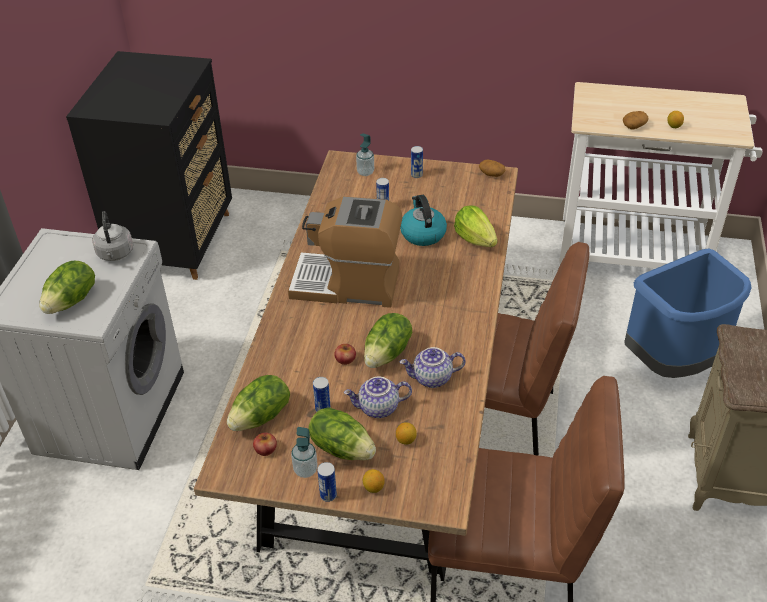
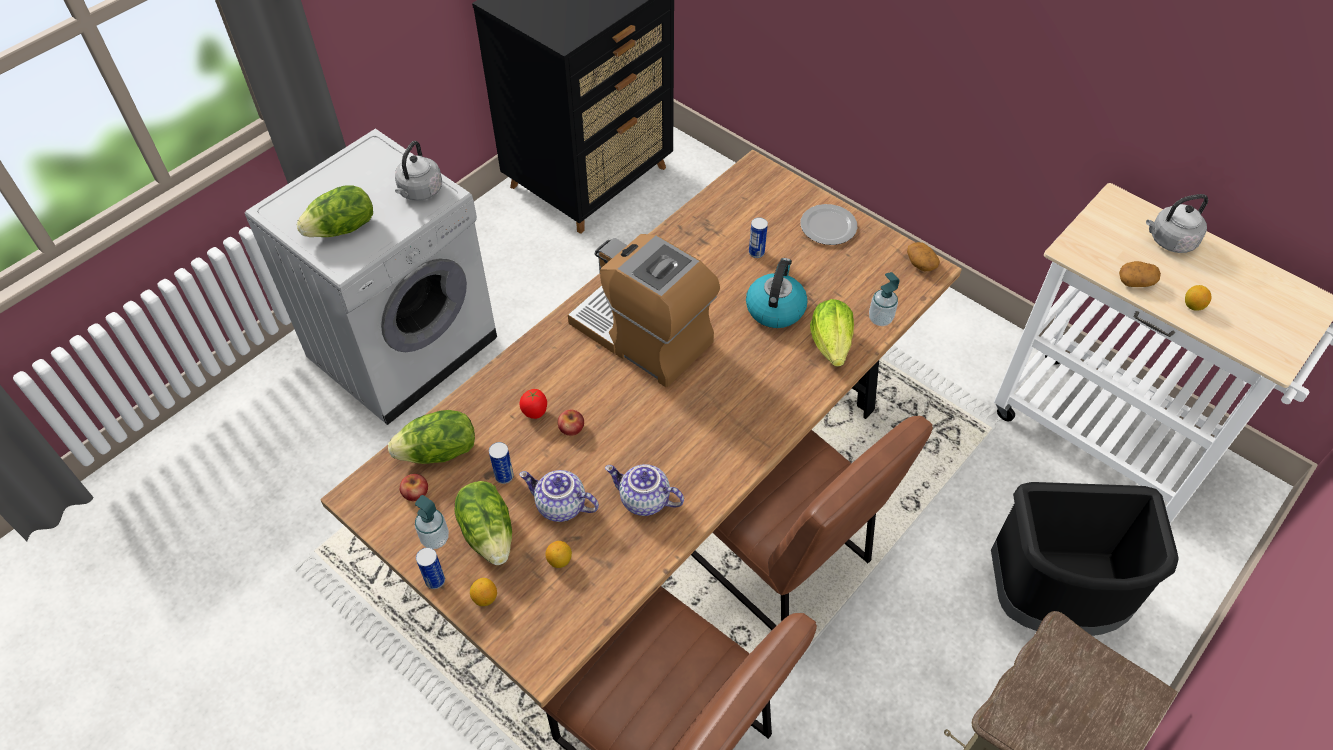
camera: 30 degrees right, 10 degrees up
(312, 362) = (535, 413): none -> tomato
(365, 172) = (771, 197): soap dispenser -> soap dispenser (880, 318)
(388, 353) = (620, 444): lettuce -> none
(416, 175) = (828, 226): can -> plate
(634, 99) = (1169, 241): none -> grey kettle
(674, 362) = (1052, 601): blue trash can -> black trash can

